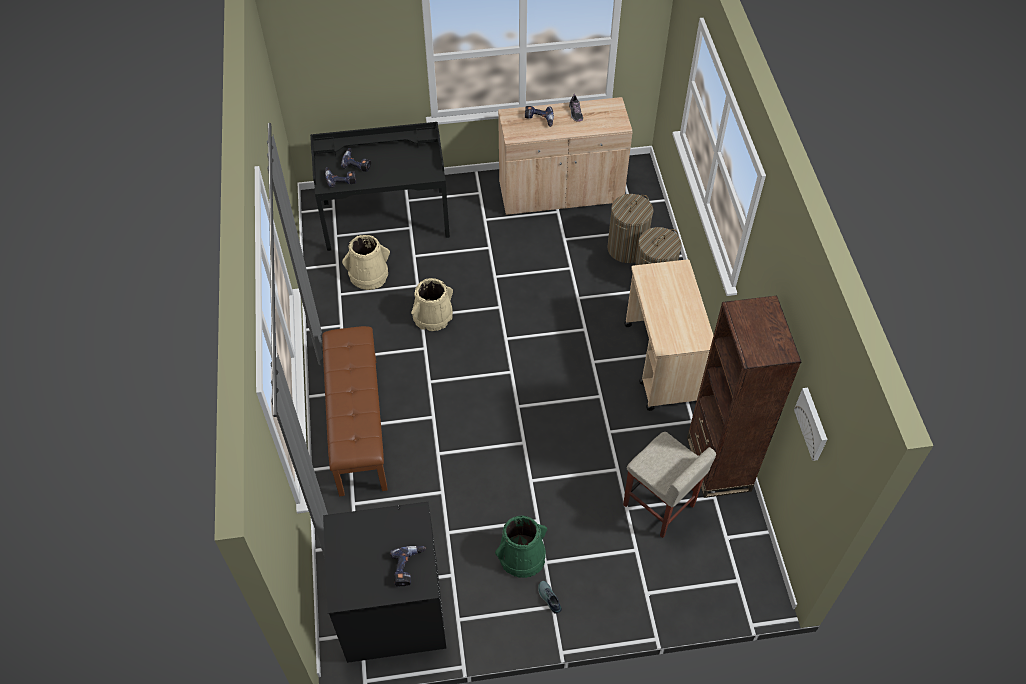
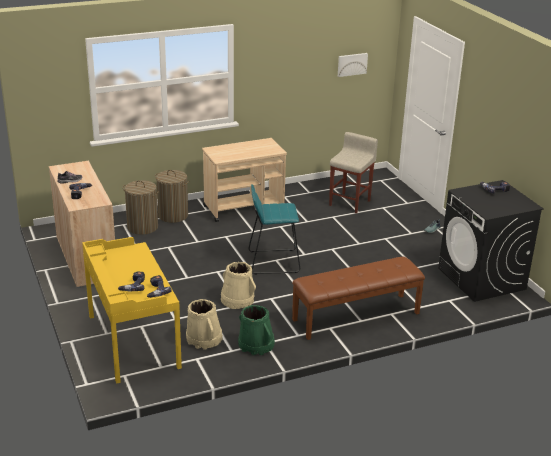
camera: 105 degrees left, 25 degrees down
(386, 218) = (132, 341): black desk -> yellow desk
(508, 368) = (273, 261): none -> turquoise stool
(522, 556) = (412, 241): green bucket -> green bucket (256, 344)
(718, 464) = (311, 188): brown bookcase -> none

